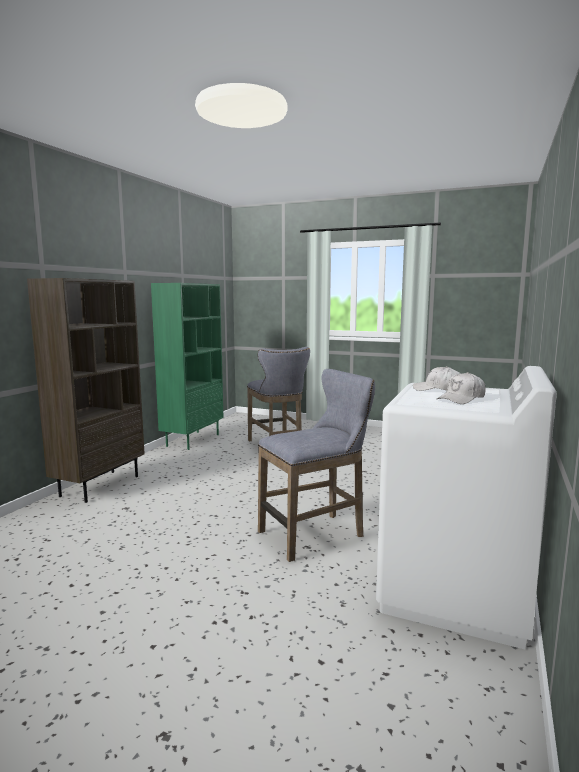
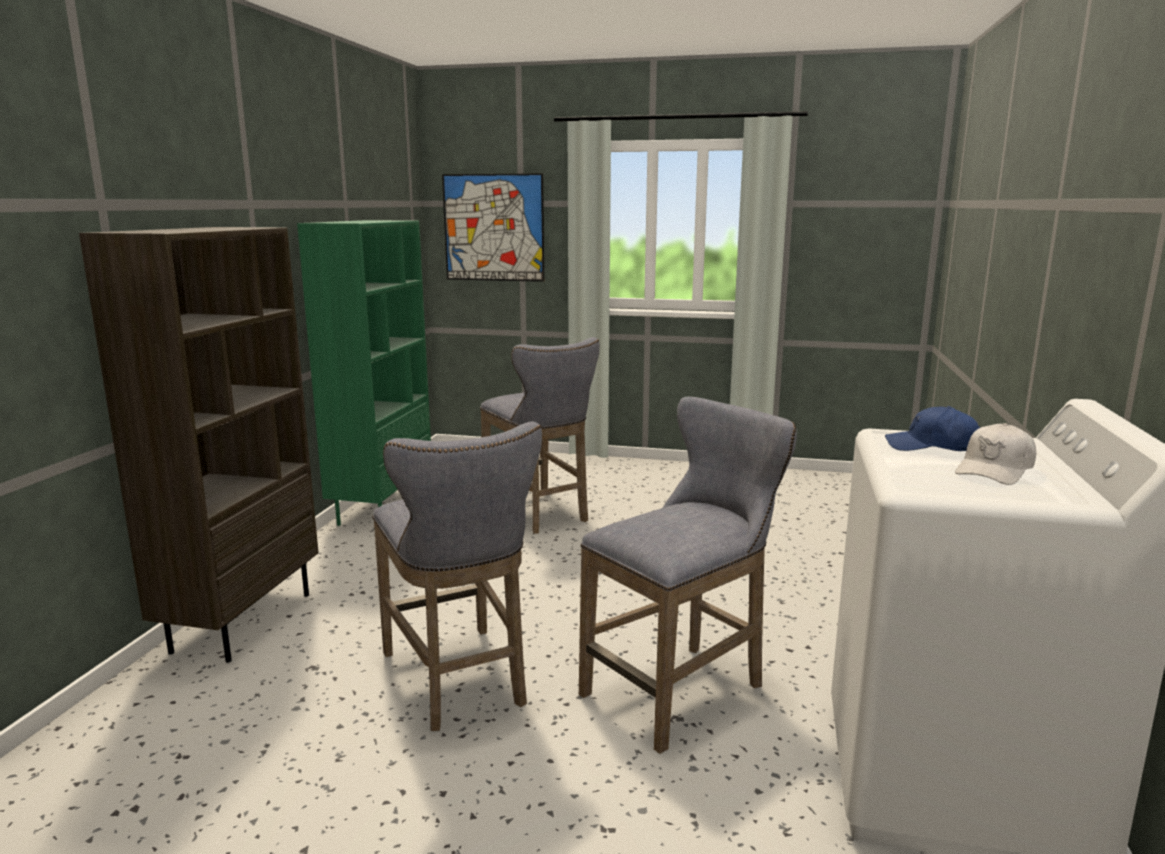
camera: 10 degrees left, 5 degrees up
(196, 520) = (458, 682): none -> grey stool
(268, 291) = (493, 228): none -> picture
(438, 390) = (931, 446): white cap -> blue cap

